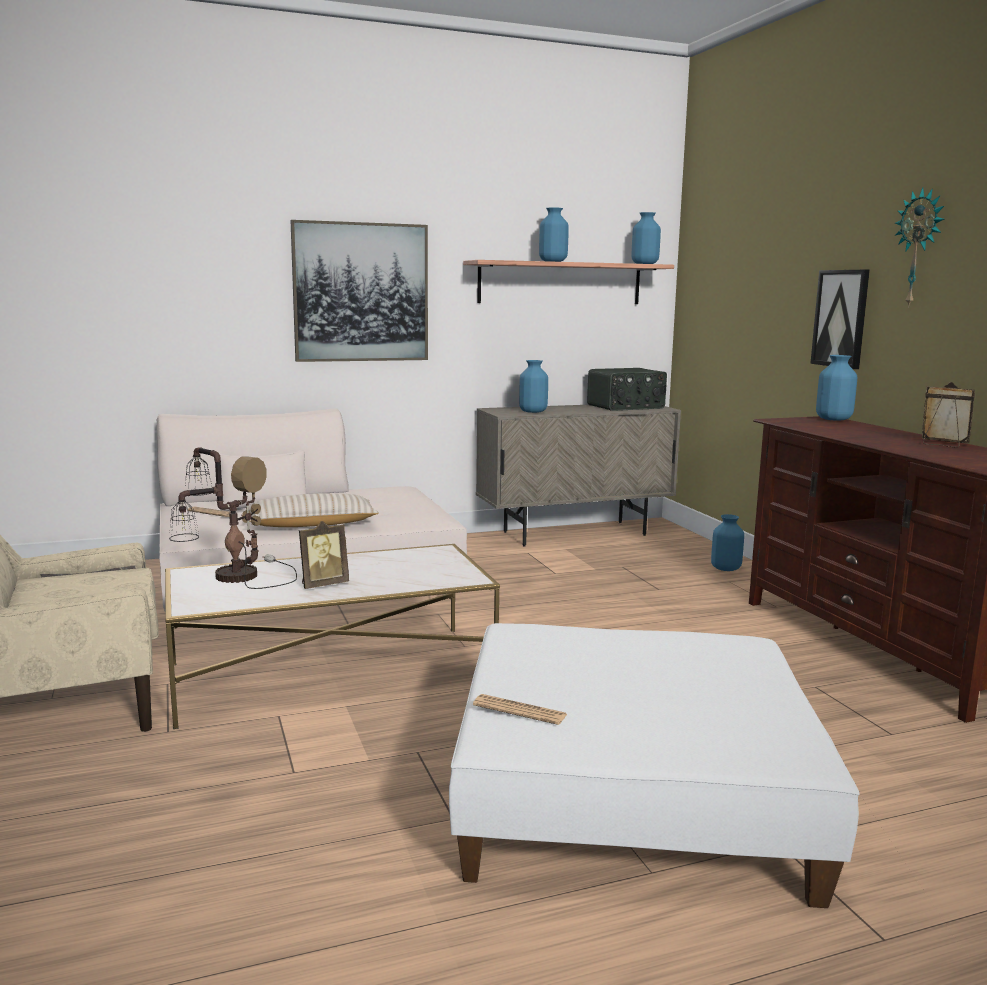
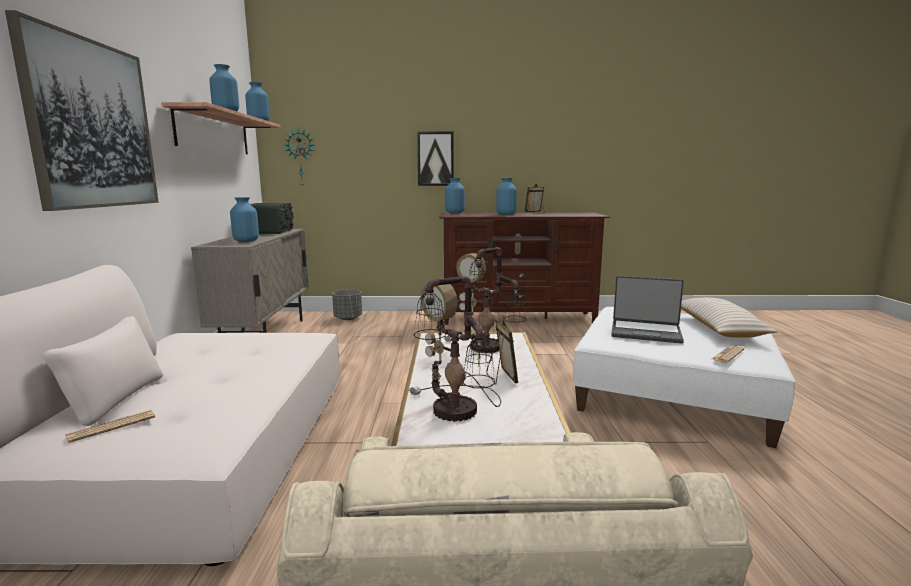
camera: 70 degrees left, 0 degrees up
(312, 524) = (262, 377): beige pillow -> beige pillow (718, 328)
(414, 572) = (486, 348): none -> table lamp
(601, 659) = (645, 332): none -> laptop
(689, 551) = (348, 318): none -> grey planter
(726, 569) = (387, 317): blue vase -> blue vase (506, 214)
(919, 248) = (486, 121): wall clock -> wall clock (301, 158)

